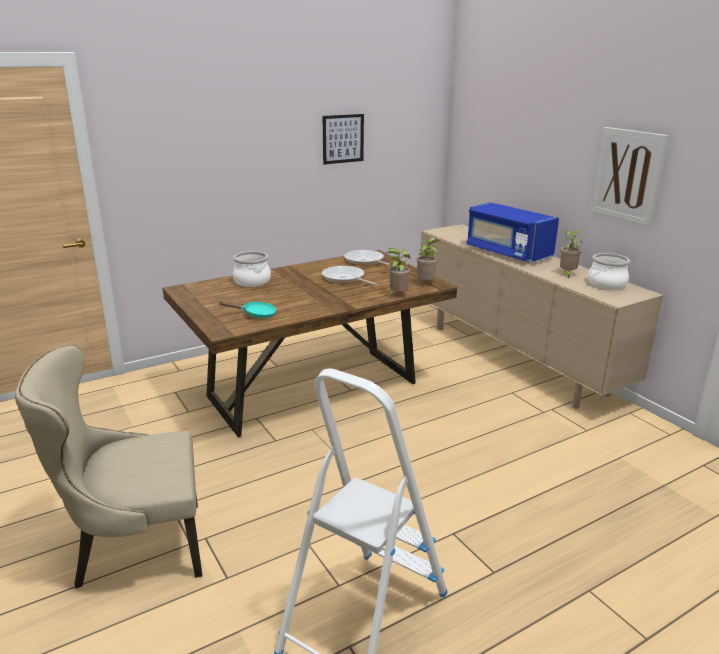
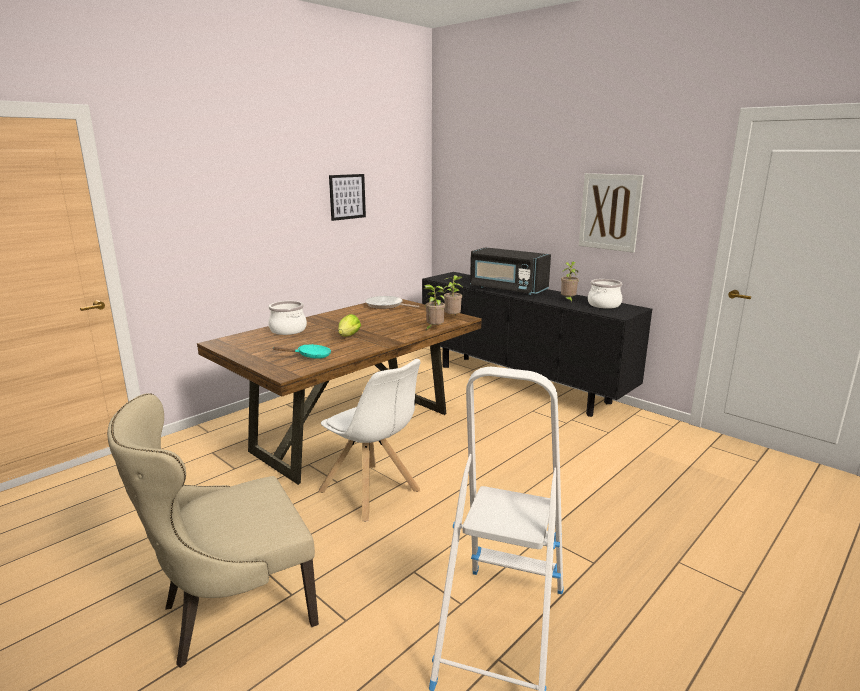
camera: 15 degrees left, 5 degrees down
(304, 295) = (348, 337): none -> lettuce
(304, 457) = (372, 493): none -> white chair
(345, 278) = (376, 320): frying pan -> none
(507, 253) = (507, 289): blue microwave -> black microwave
(514, 358) = (521, 383): beige cabinet -> black cabinet

